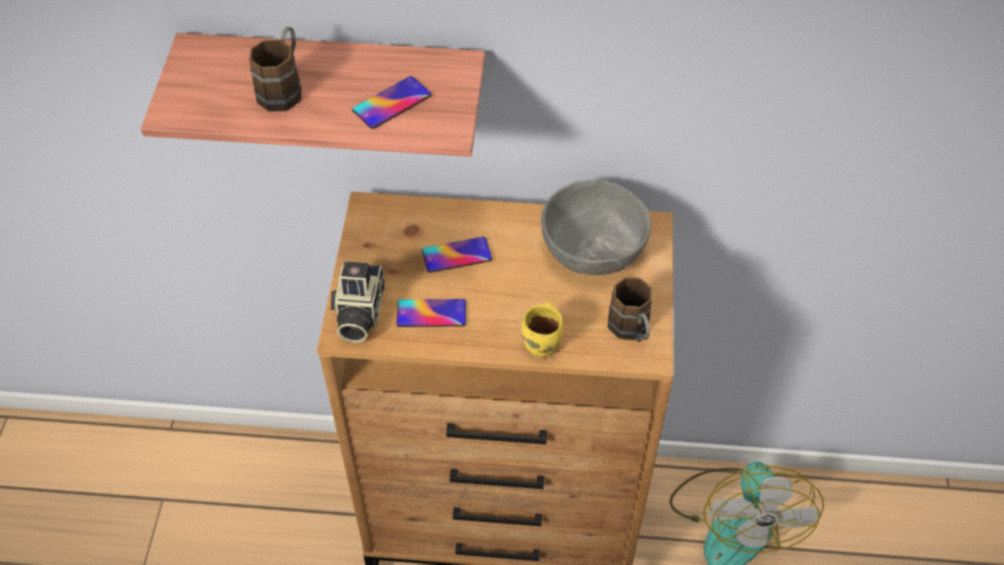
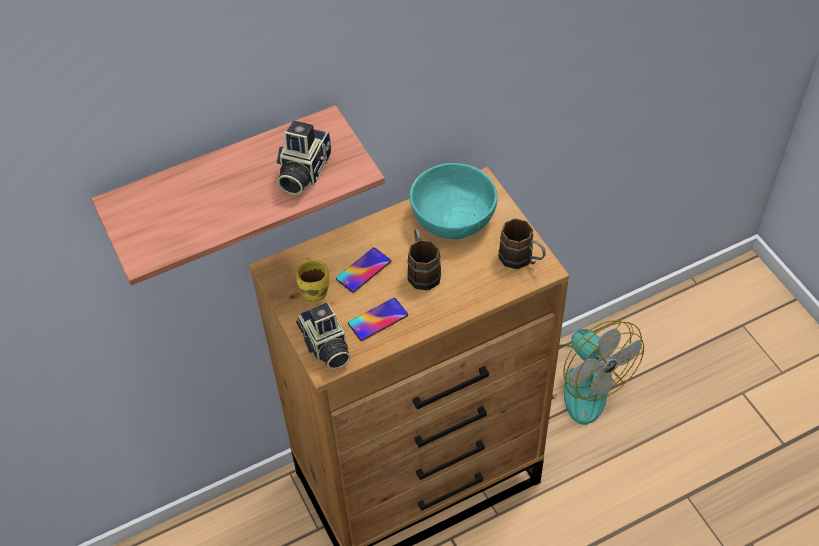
camera: 30 degrees left, 0 degrees up
(284, 88) = (213, 198): brown mug -> brown mug (422, 270)
(392, 103) = (302, 172): phone -> camera
(543, 343) = (470, 299): yellow mug -> yellow mug (316, 291)
(593, 246) = (453, 216): grey bowl -> turquoise bowl

